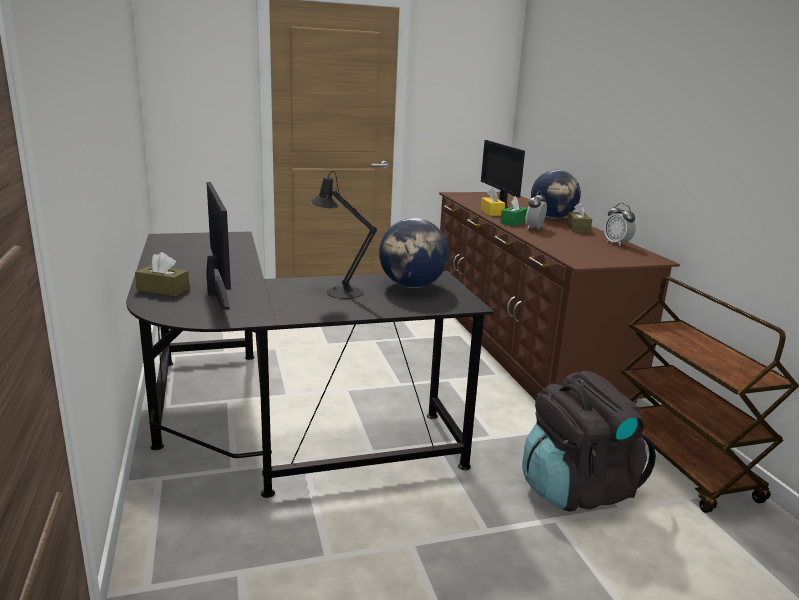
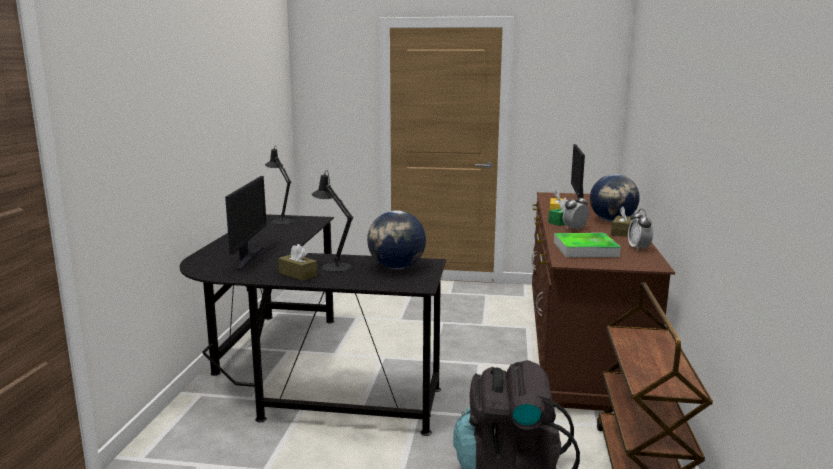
camera: 25 degrees right, 5 degrees down
(163, 289) = (216, 253): brown tissue box -> brown tissue box (298, 274)
(192, 240) = (281, 221): none -> black table lamp
(576, 248) = (585, 249): none -> tray

